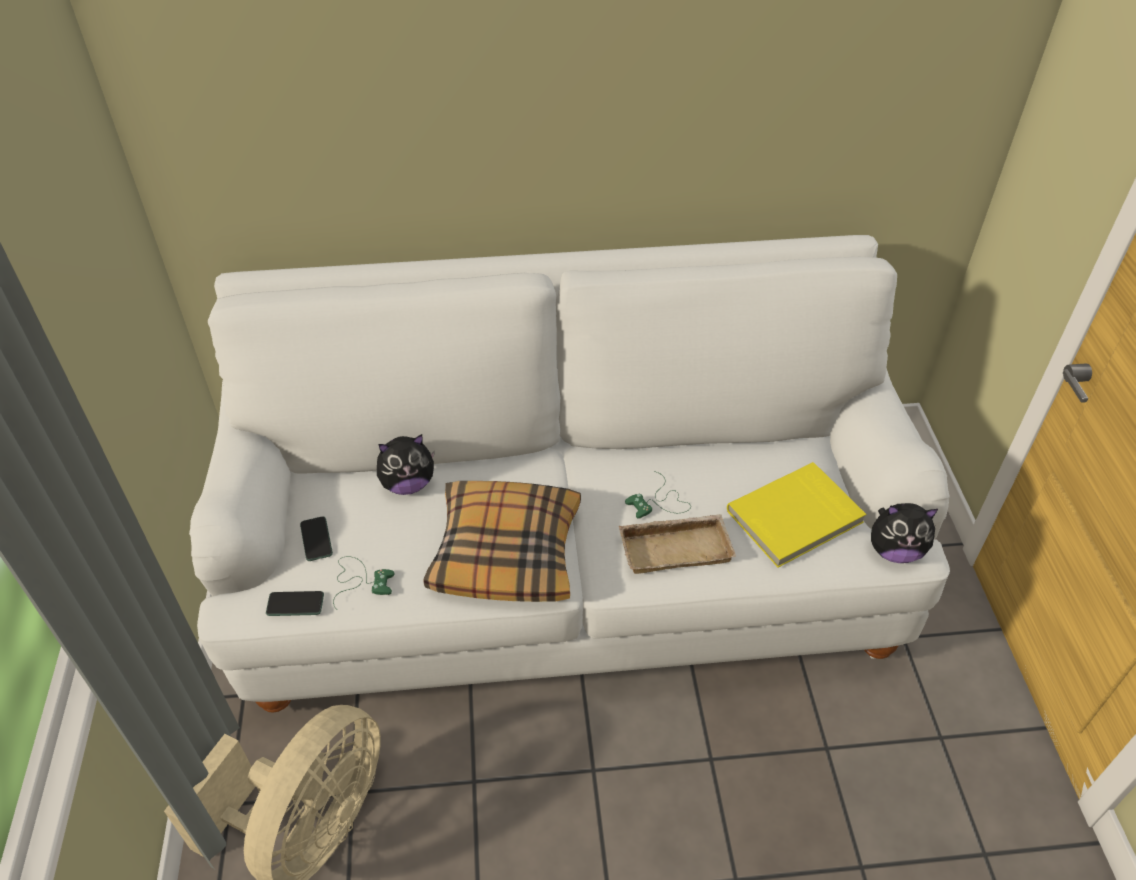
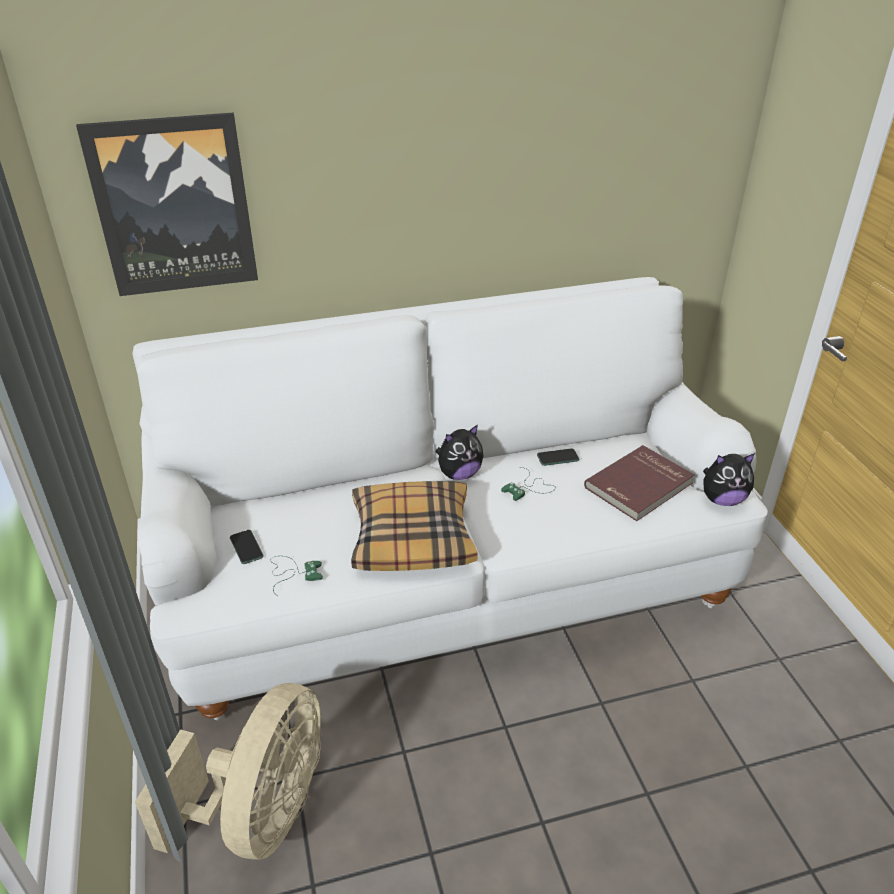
camera: 10 degrees left, 10 degrees down
(261, 121) = (174, 206): none -> picture
(295, 604) = (239, 598): phone -> phone (557, 458)
(408, 484) = (316, 500): plush toy -> plush toy (459, 474)
(676, 547) = (551, 517): beige tray -> none
(796, 518) = (640, 486): yellow book -> red book

